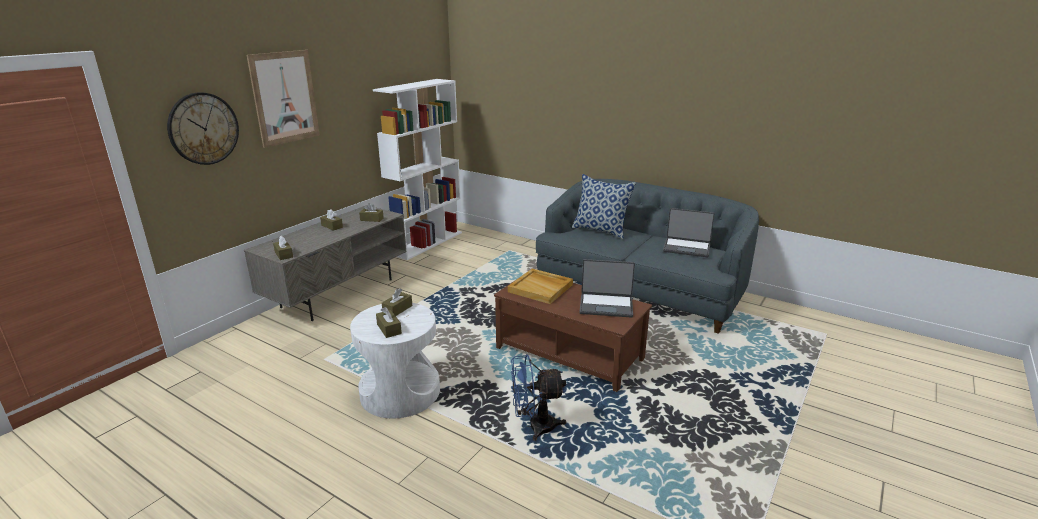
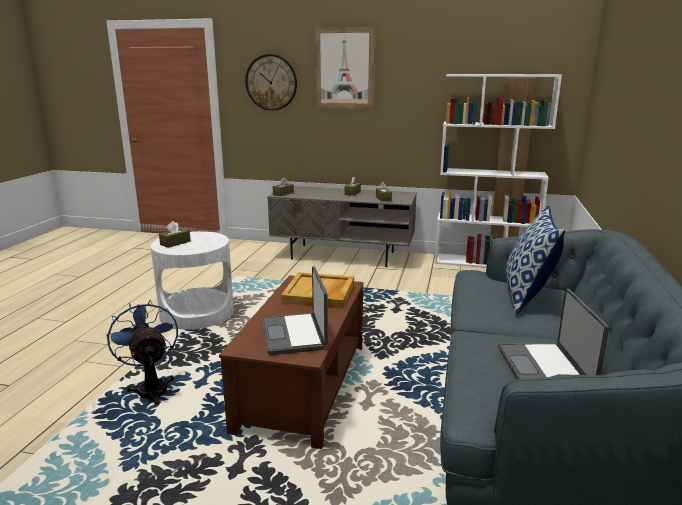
camera: 70 degrees right, 5 degrees down
(397, 309) = (211, 239): brown tissue box -> none

